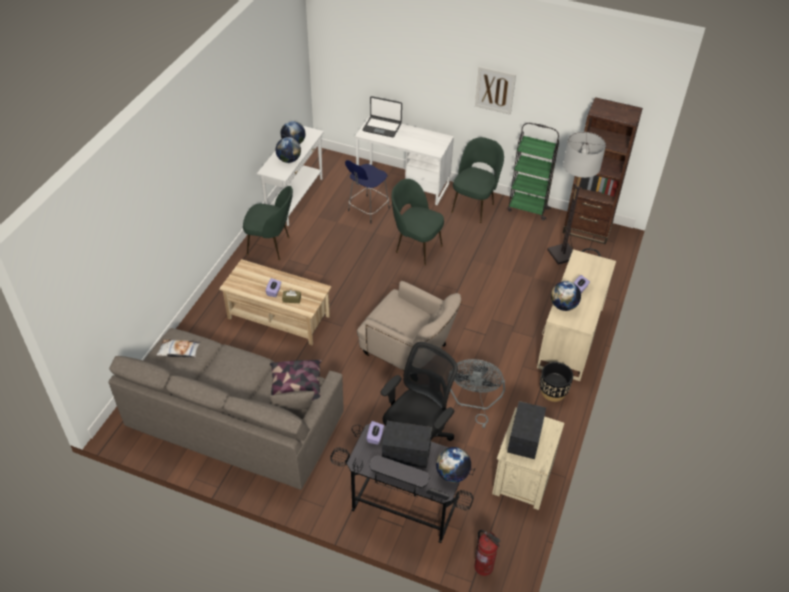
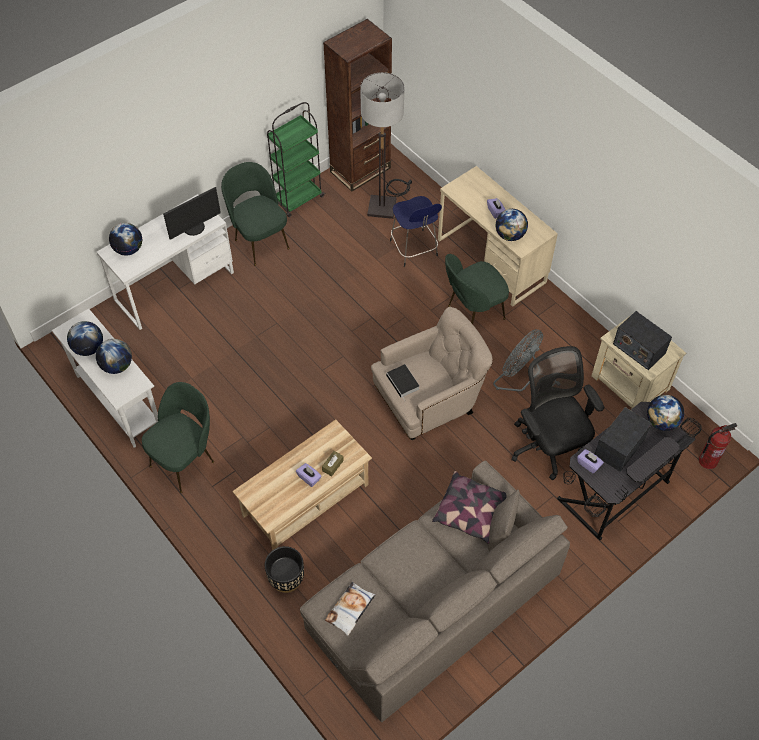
camera: 60 degrees left, 10 degrees up
(367, 210) = (193, 339): blue stool -> blue stool (414, 249)
(382, 127) = (129, 249): laptop -> globe
(389, 310) = (403, 383): none -> book
(415, 247) = (285, 323): green chair -> green chair (472, 314)
(423, 146) = (194, 228): none -> monitor
(495, 90) = (222, 112): picture -> none
(553, 392) = (547, 309): black planter -> black planter (286, 578)

